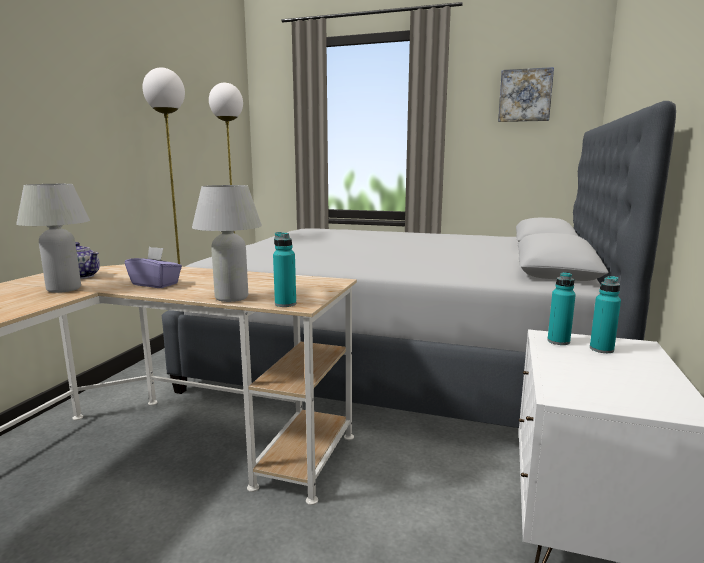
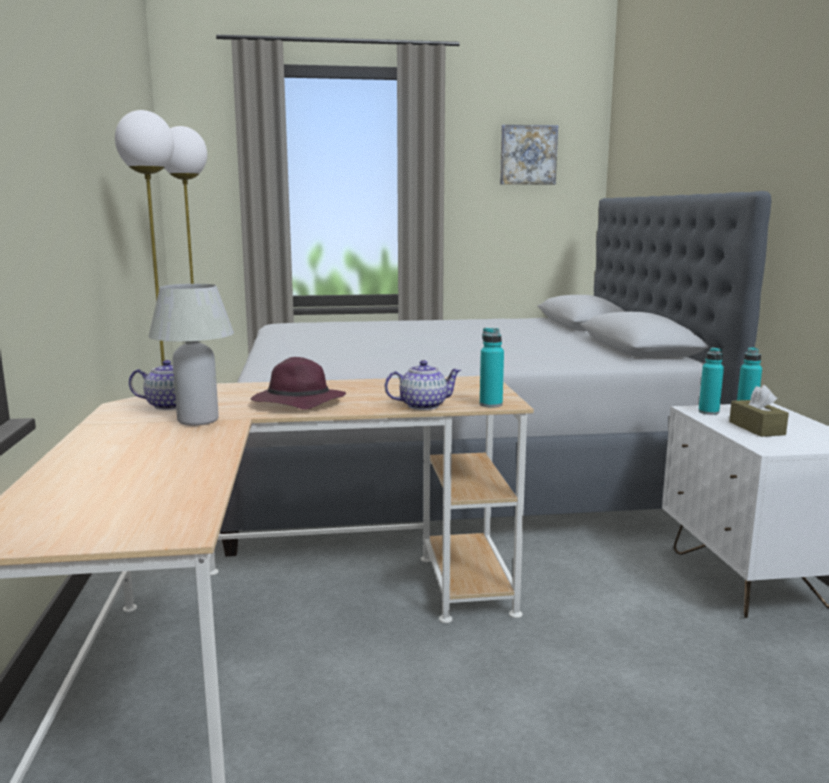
camera: 25 degrees left, 0 degrees up
(155, 284) = (297, 403): purple tissue box -> purple hat
(231, 298) = (422, 406): white table lamp -> teapot
(585, 368) = (756, 428): none -> brown tissue box

